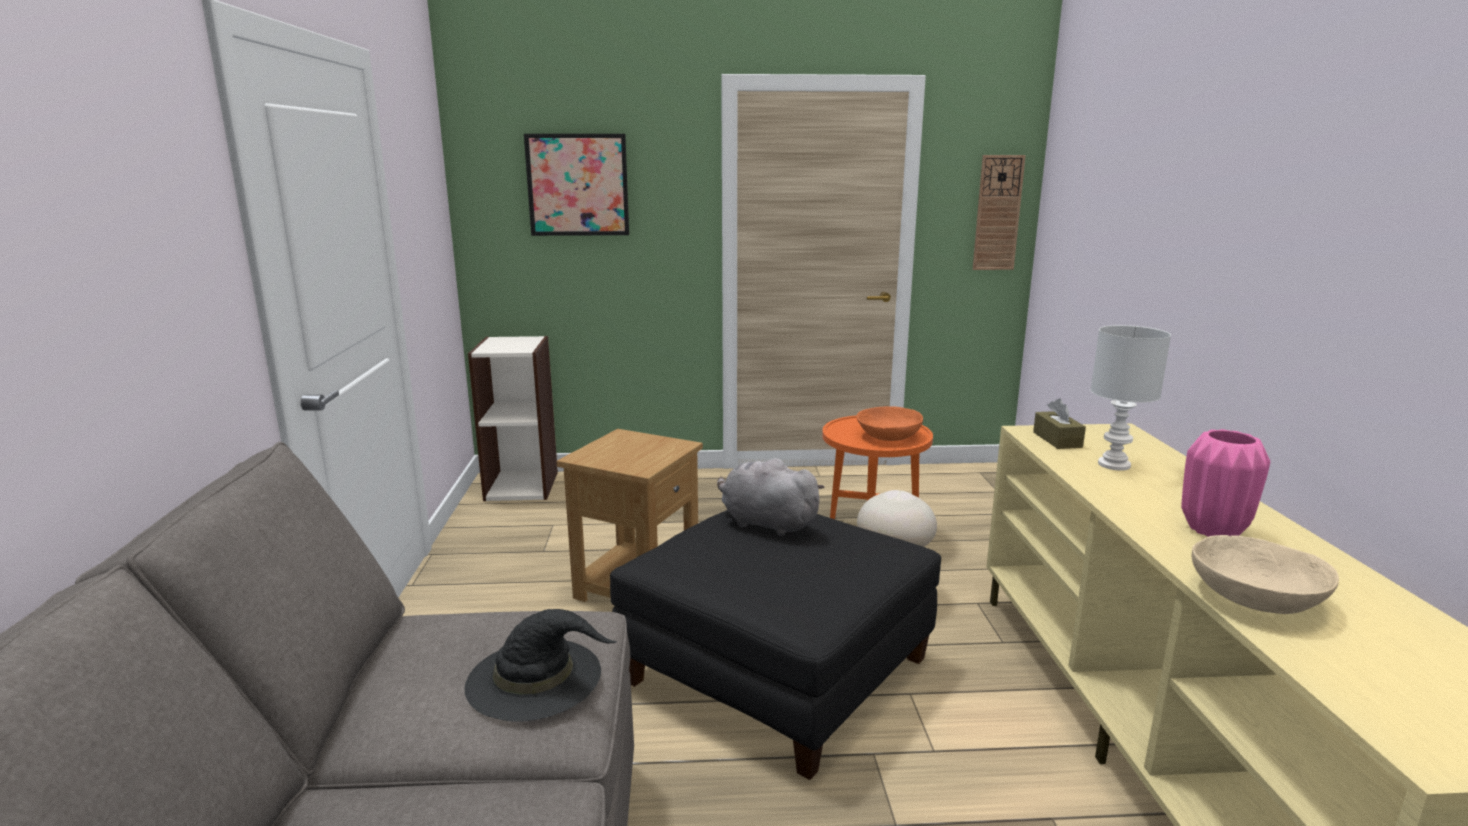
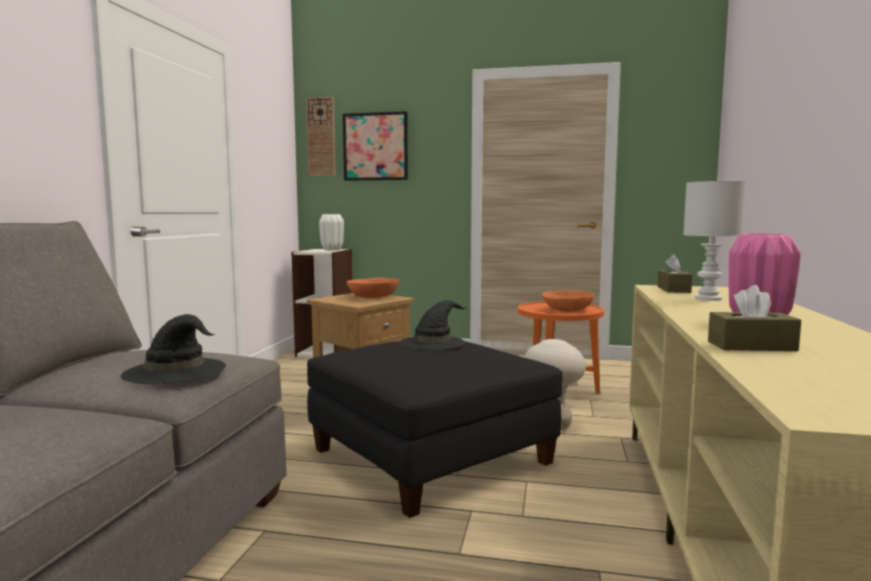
camera: 15 degrees right, 10 degrees down
(522, 342) = (332, 250): none -> white vase
(645, 445) = (373, 297): none -> orange bowl
(765, 523) = (433, 342): grey plush toy -> black hat
(997, 213) = (682, 161): wall clock -> wall clock (321, 137)
(1255, 598) = (751, 346): beige bowl -> brown tissue box

